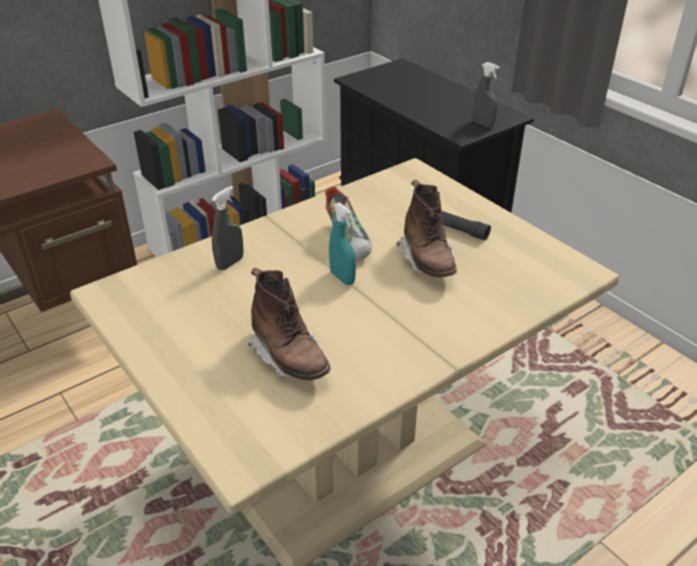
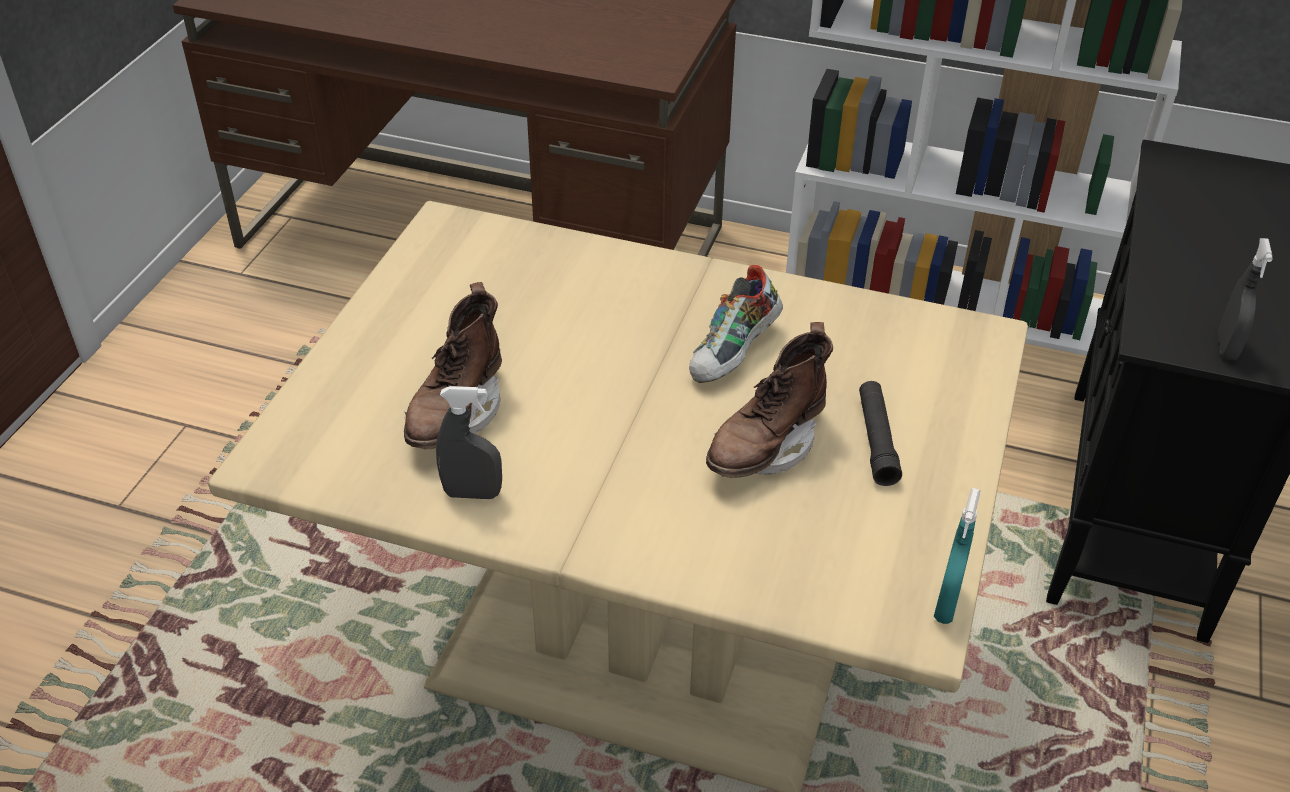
camera: 55 degrees right, 5 degrees up
(230, 263) = (583, 281): grey spray bottle -> grey spray bottle (472, 493)
(342, 278) = (647, 385): turquoise spray bottle -> turquoise spray bottle (946, 604)

